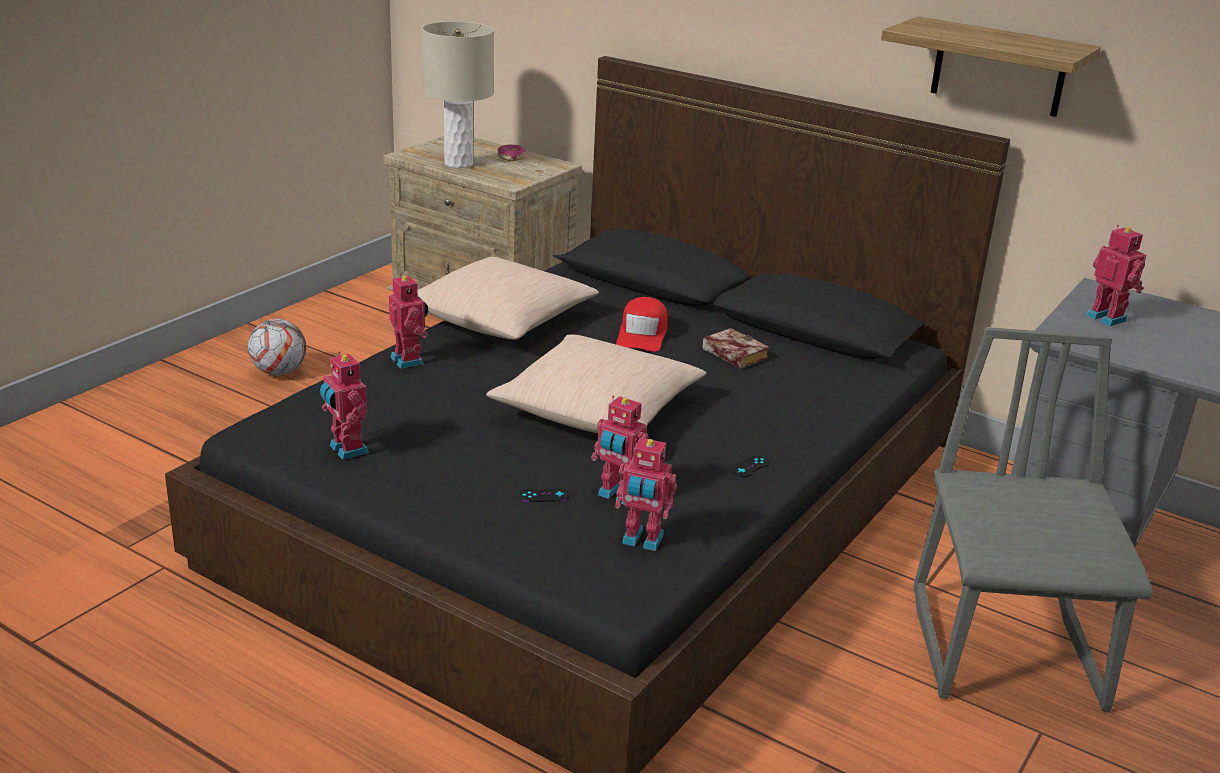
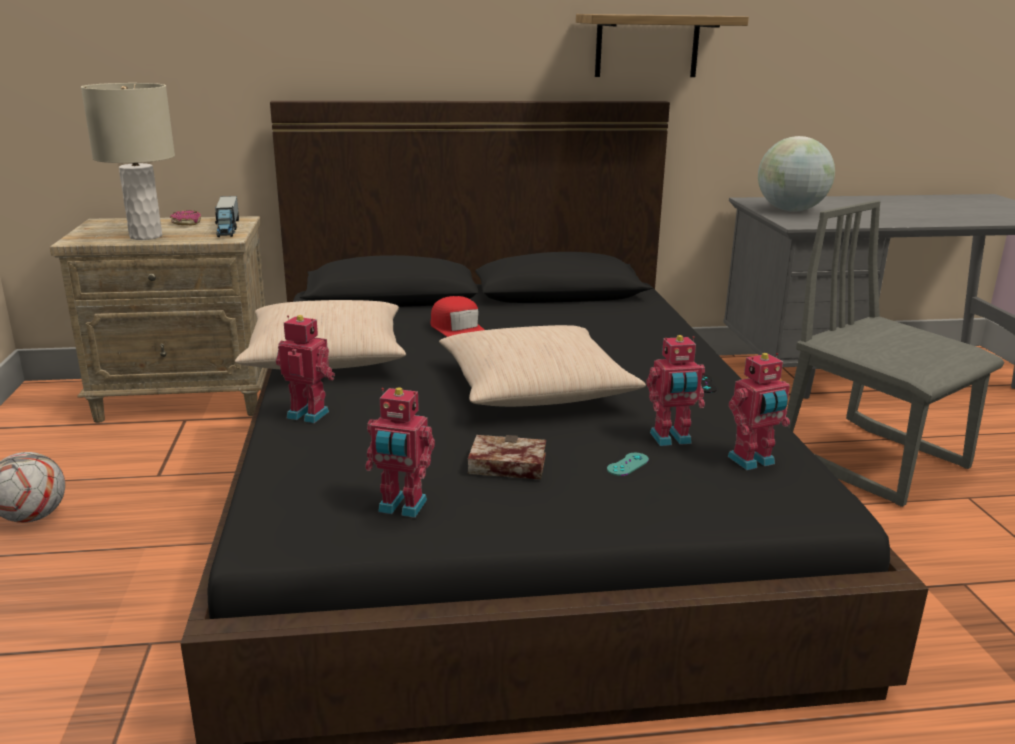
camera: 40 degrees left, 5 degrees down
(531, 171) = (228, 228): none -> toy truck
(544, 495) = (627, 464): black game controller -> turquoise game controller
(731, 354) = (543, 322): book -> book (504, 466)
(1107, 317) = (790, 210): toy robot -> globe

